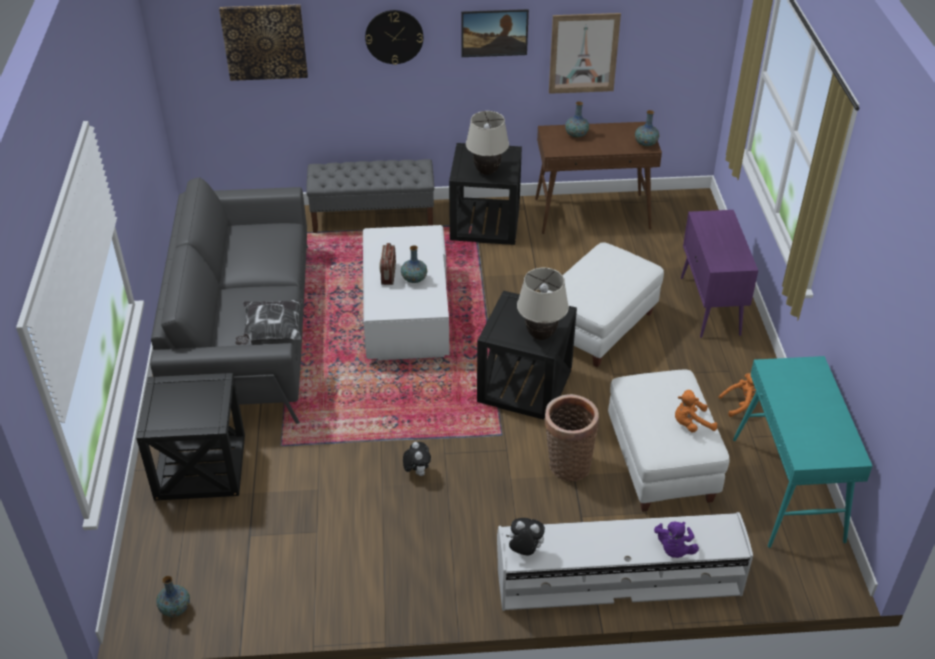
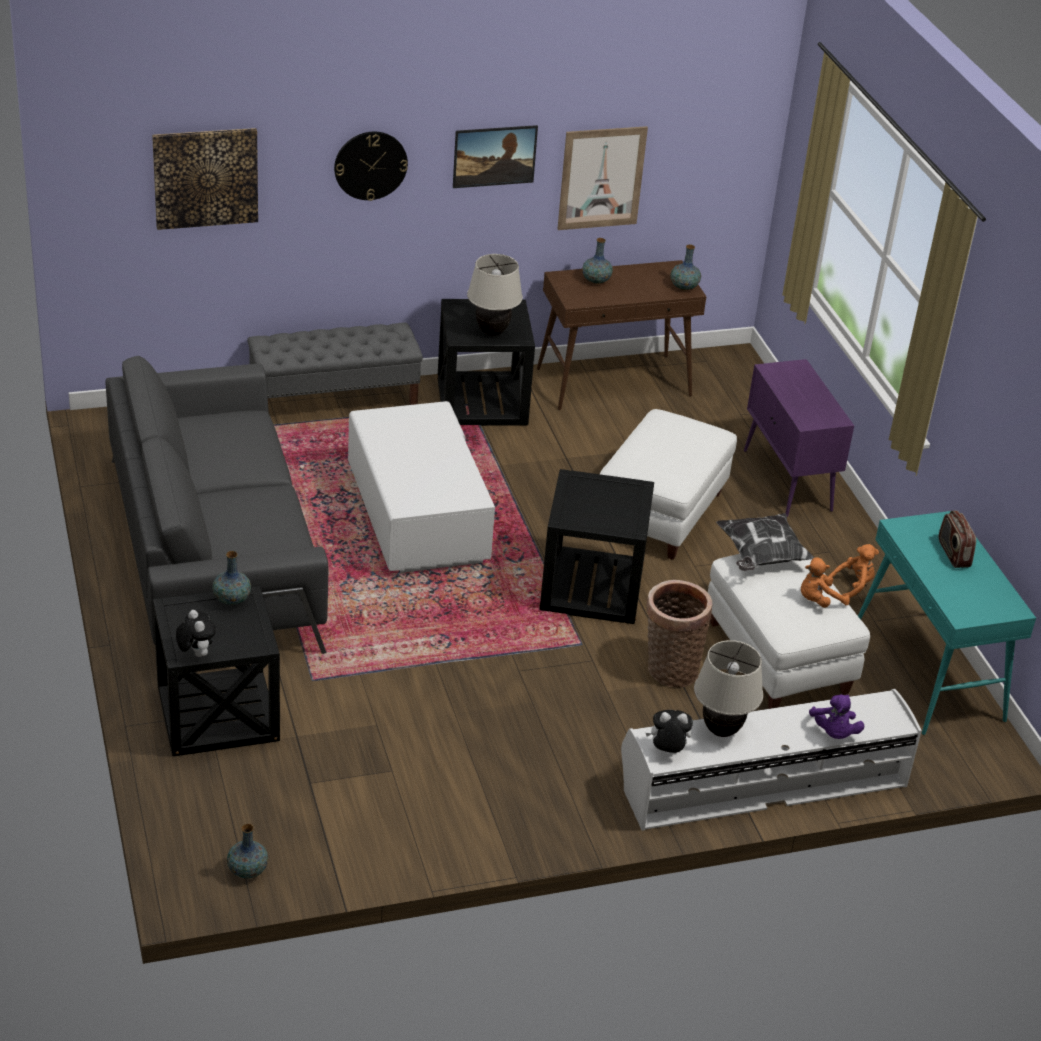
camera: 15 degrees left, 5 degrees down
(271, 333) = (282, 540): pillow -> pillow (761, 556)
(388, 274) = (402, 463): radio -> radio (953, 554)
(414, 279) = (437, 467): vase -> vase (231, 599)
(417, 471) = (492, 694): plush toy -> plush toy (196, 653)
(540, 335) = (621, 515): beige table lamp -> beige table lamp (721, 730)

